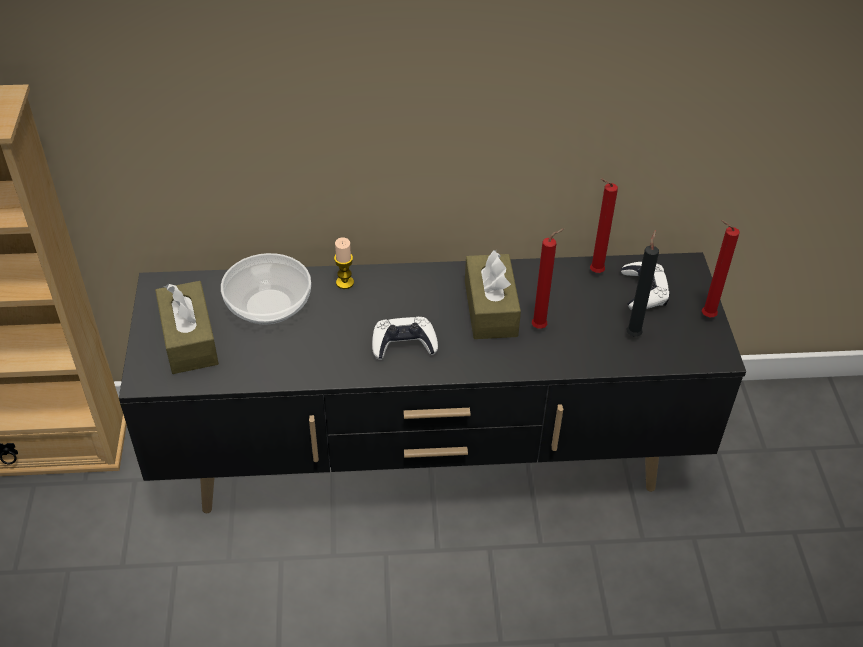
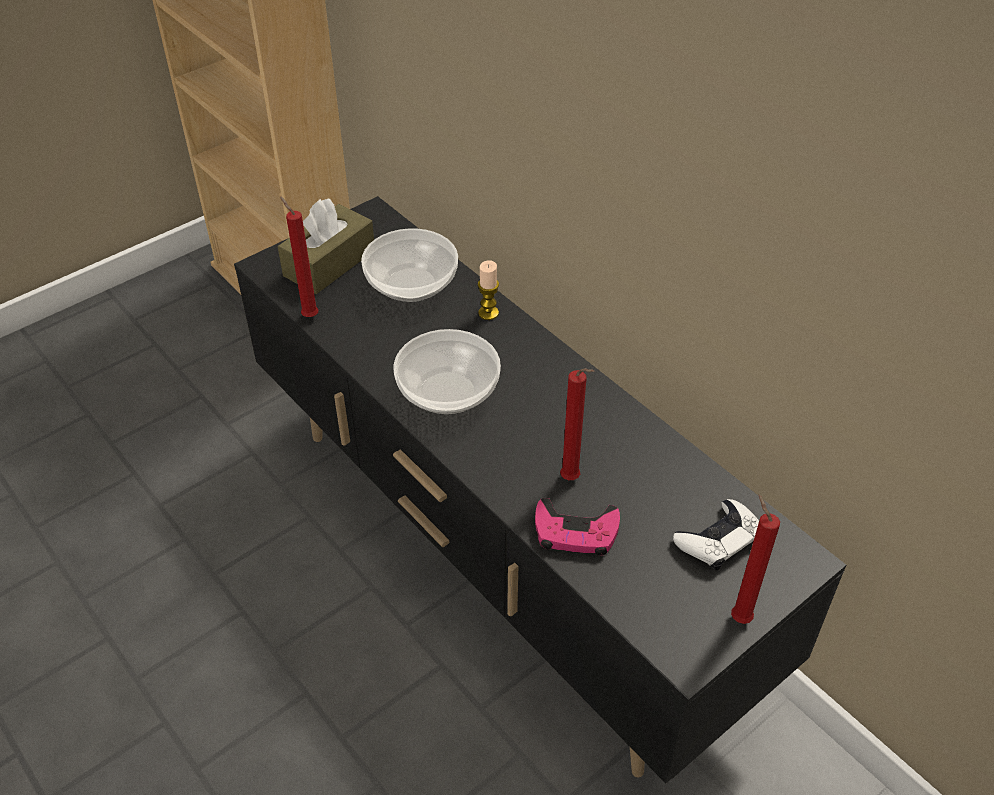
camera: 55 degrees right, 0 degrees up
(404, 343) = (450, 392): white game controller -> bowl
(490, 308) = (558, 428): brown tissue box -> none
(586, 349) = (575, 532): none -> pink game controller
(594, 272) = (699, 482): red candle -> red candle (308, 315)
(633, 333) = (641, 562): black candle -> none

